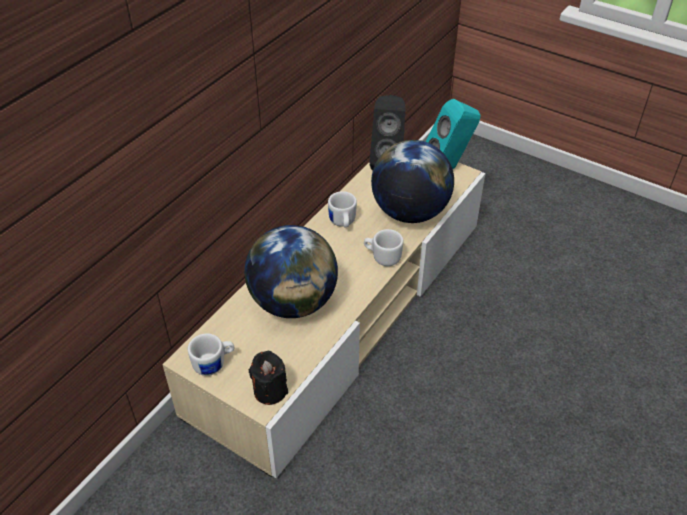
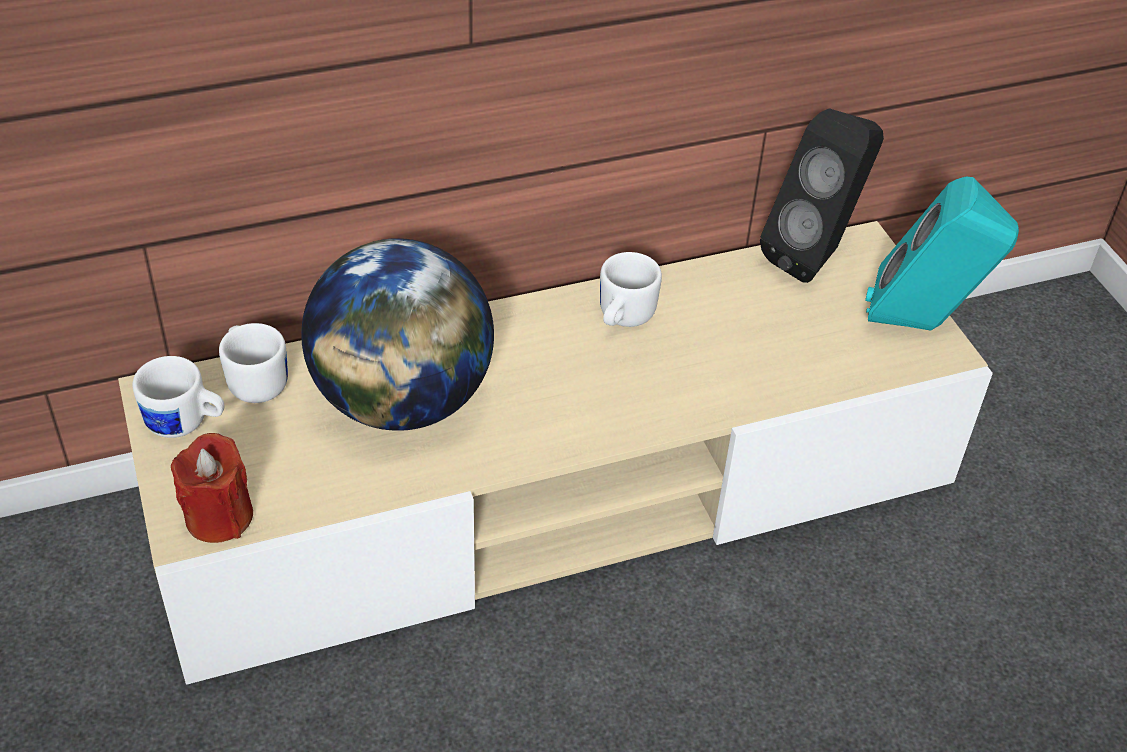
camera: 35 degrees right, 0 degrees up
(270, 390) = (219, 516): black candle -> red candle
(382, 257) = (630, 413): white mug -> white mug (255, 379)
(410, 212) = (763, 364): globe -> none

